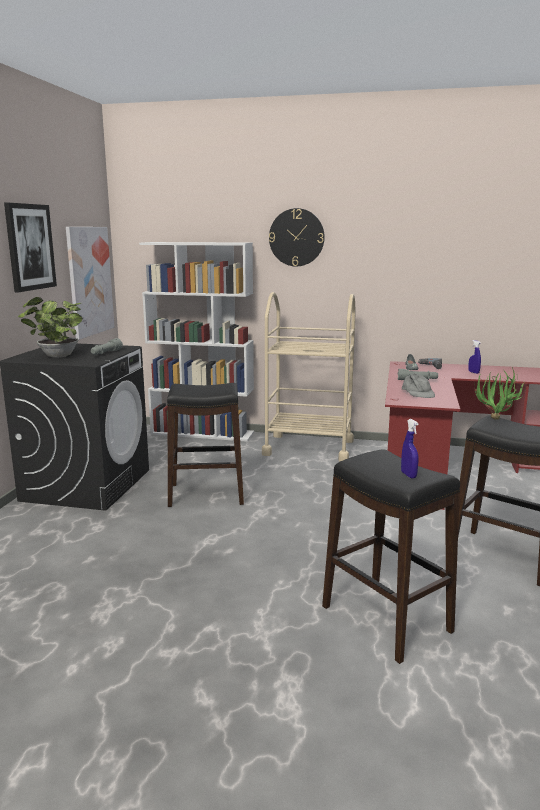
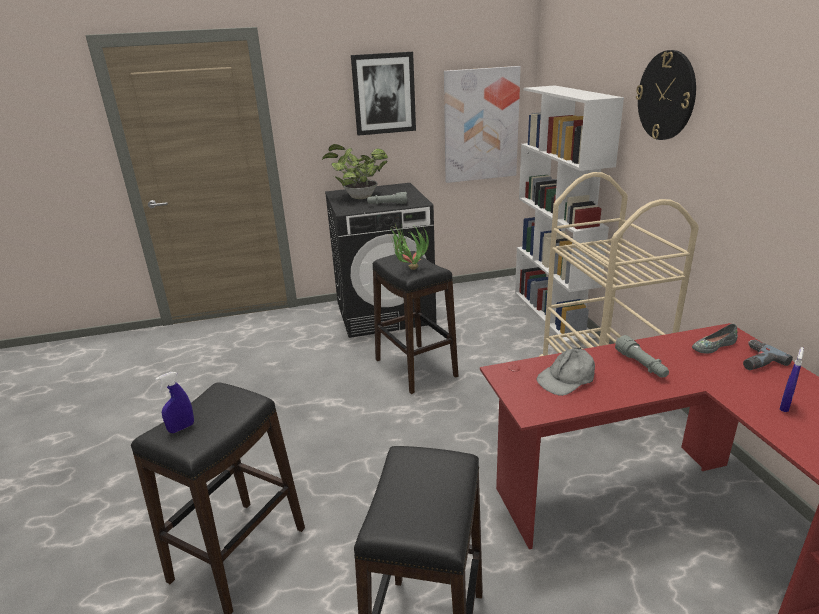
camera: 65 degrees right, 10 degrees up
(496, 421) = (430, 464): potted plant -> potted plant (408, 270)

